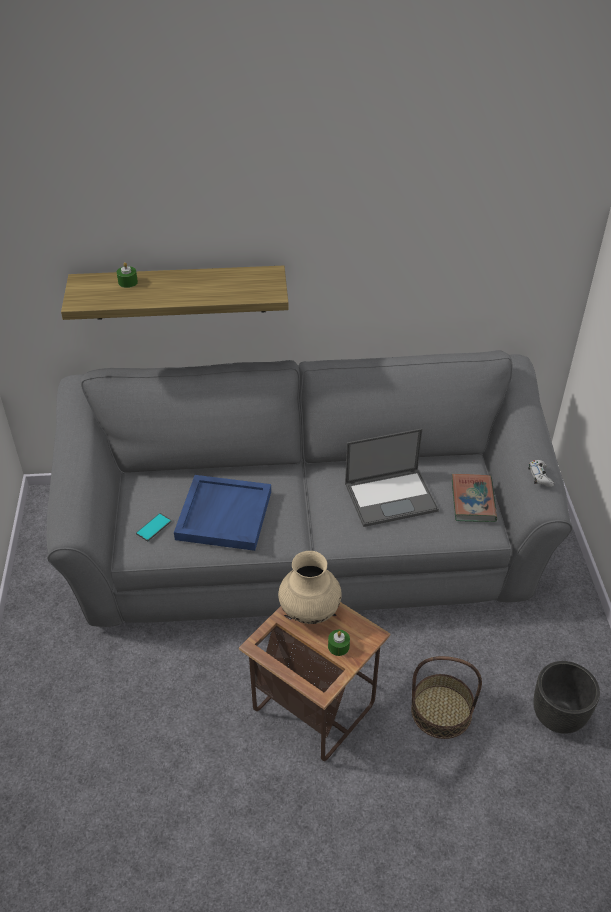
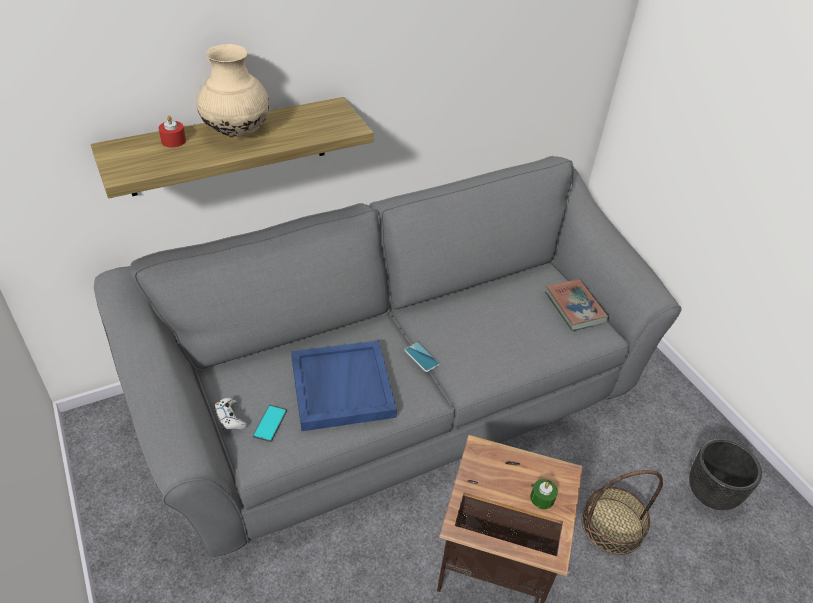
camera: 25 degrees left, 0 degrees up
(128, 282) = (173, 141): green candle -> red candle
(305, 508) = (421, 357): none -> phone
(310, 611) = (492, 468): beige vase -> beige vase (237, 132)
(391, 496) = (499, 323): laptop -> none
(540, 476) = (636, 268): white game controller -> white game controller (230, 418)

